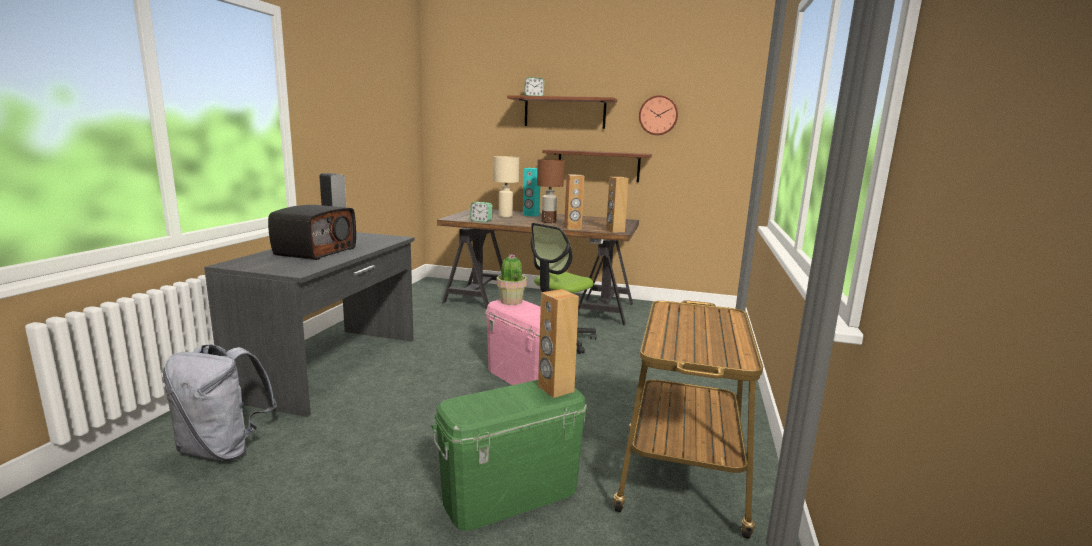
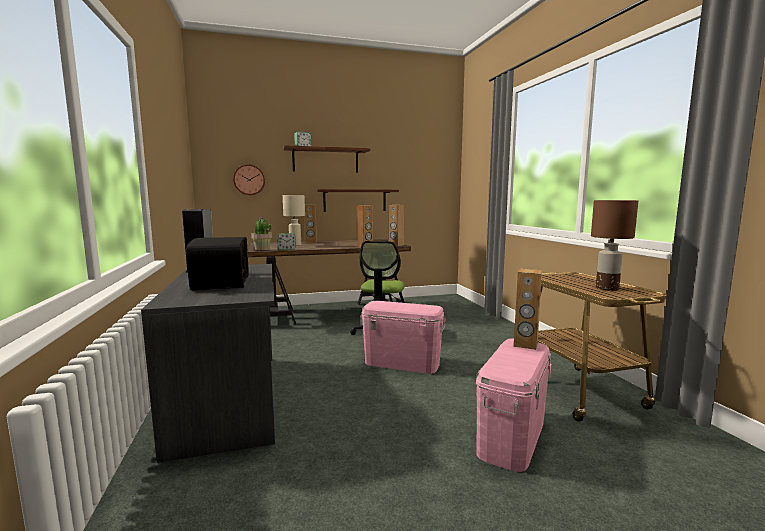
camera: 30 degrees left, 5 degrees down
(223, 449) = (235, 501): grey backpack -> none
(510, 494) = (511, 436): green storage box -> pink storage box
(511, 301) = (378, 303): potted plant -> potted plant (262, 249)
(531, 215) = (311, 242): turquoise speaker -> brown speaker
(548, 222) = (337, 245): brown table lamp -> brown table lamp (606, 288)
(658, 115) = (395, 162): wall clock -> wall clock (249, 180)

